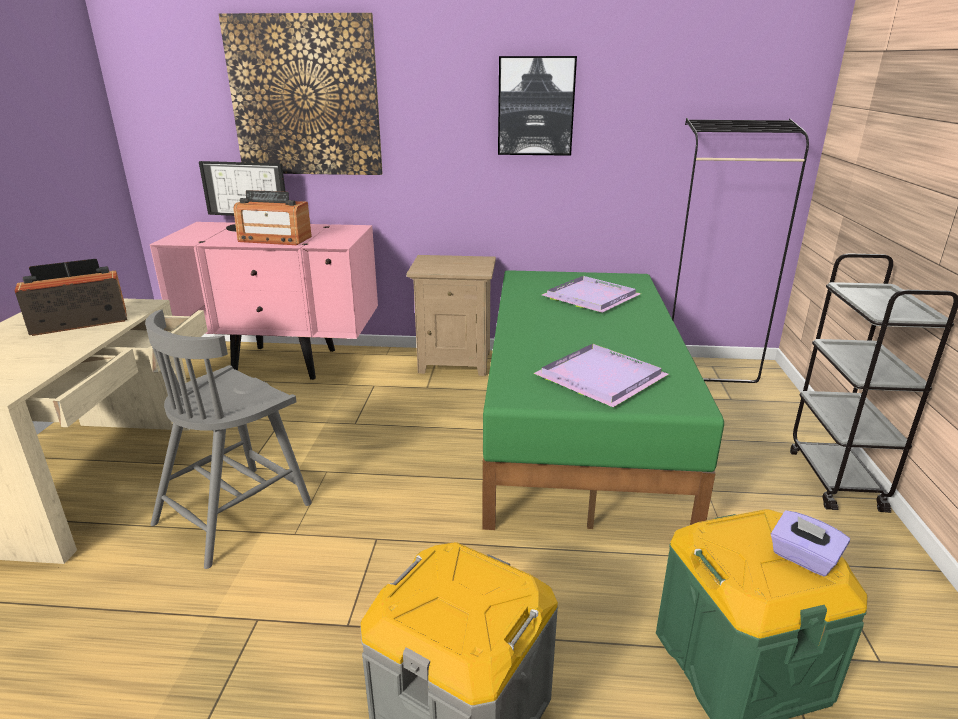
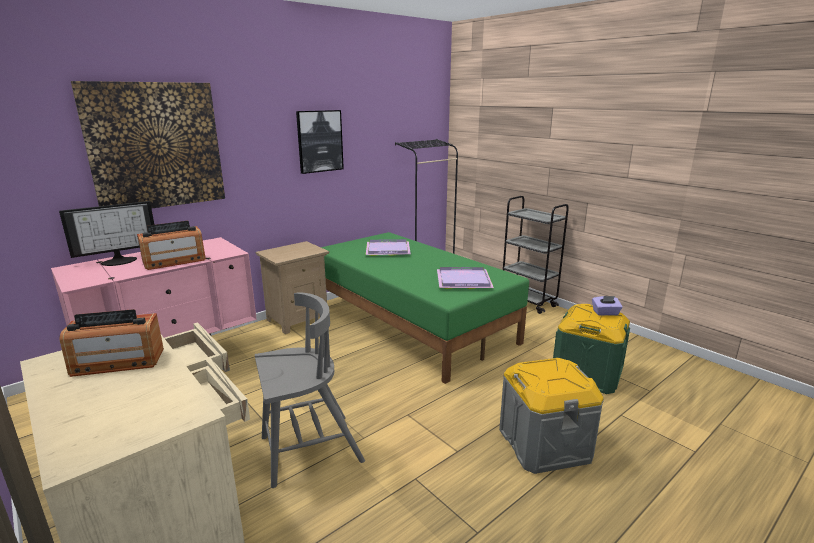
camera: 45 degrees left, 5 degrees down
(80, 322) = (118, 362): radio -> radio turned 120 degrees counterclockwise
(236, 511) = (308, 450): grey chair -> grey chair turned 105 degrees counterclockwise

